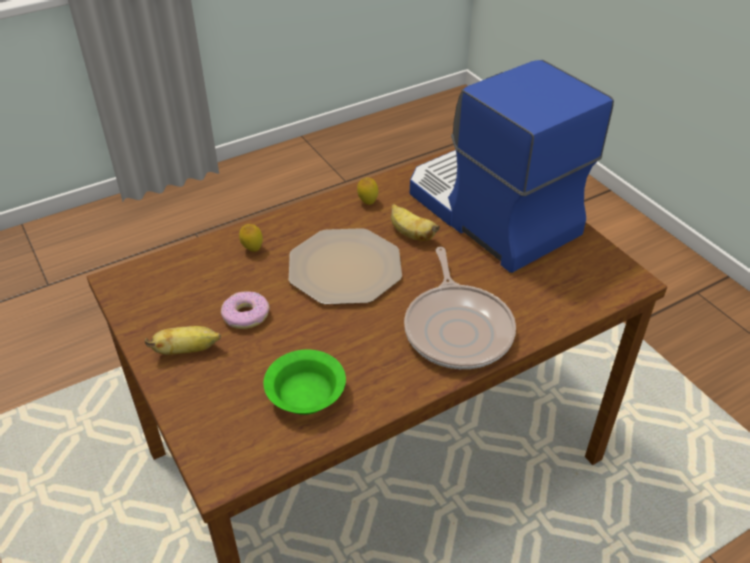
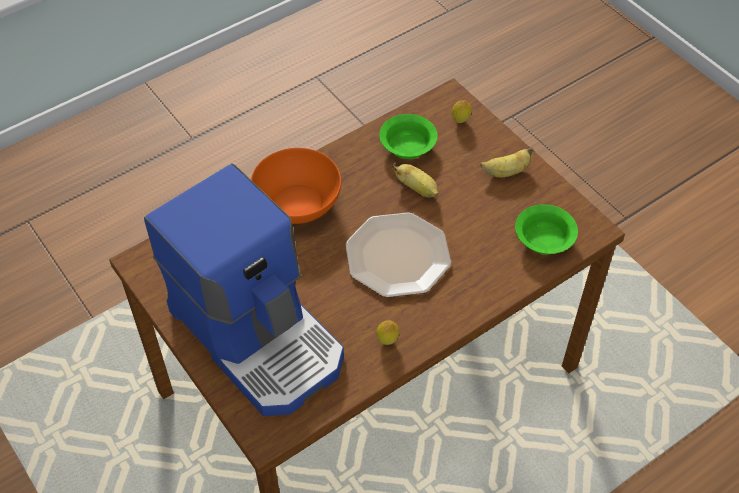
camera: 175 degrees right, 10 degrees up
(180, 274) = (542, 239): none -> green bowl
(245, 315) = (471, 204): donut -> none
(252, 249) = (488, 271): lemon -> lemon (460, 121)
(410, 234) = (339, 300): banana -> banana (417, 189)
(458, 328) = (297, 204): frying pan -> orange bowl

